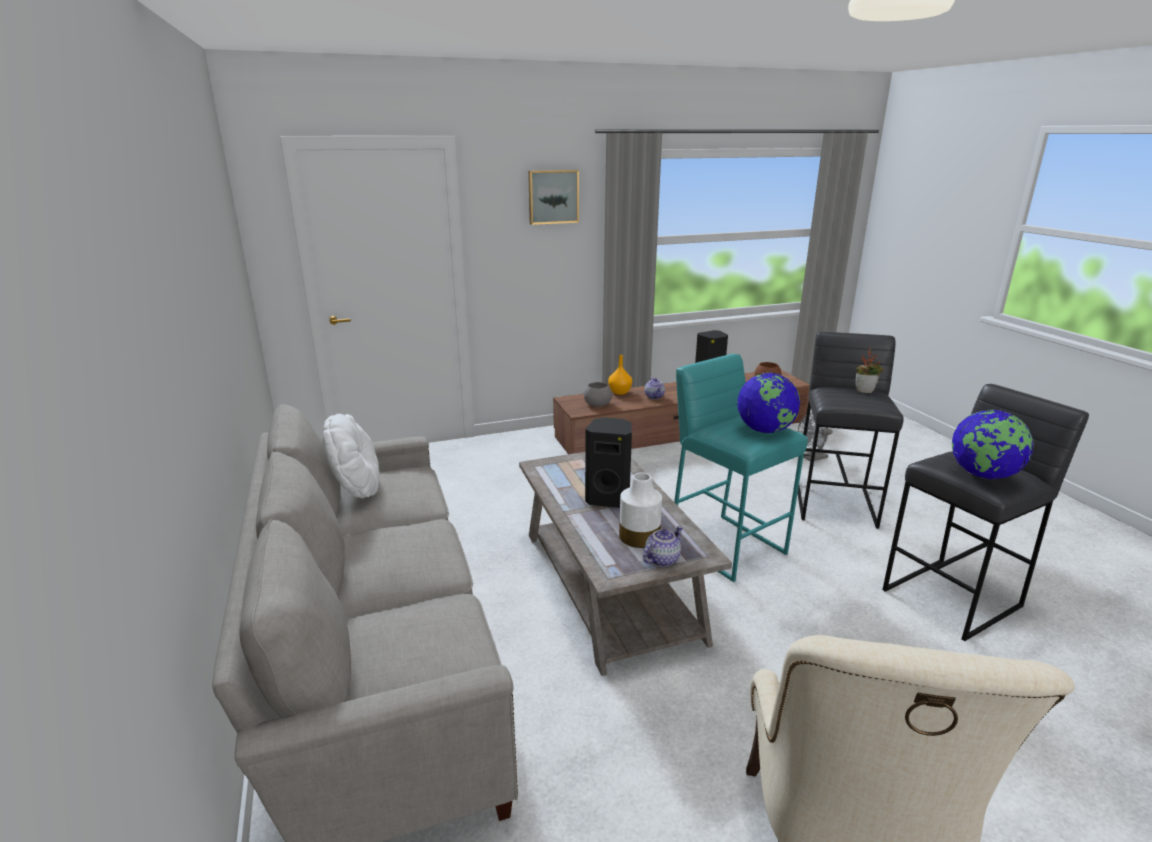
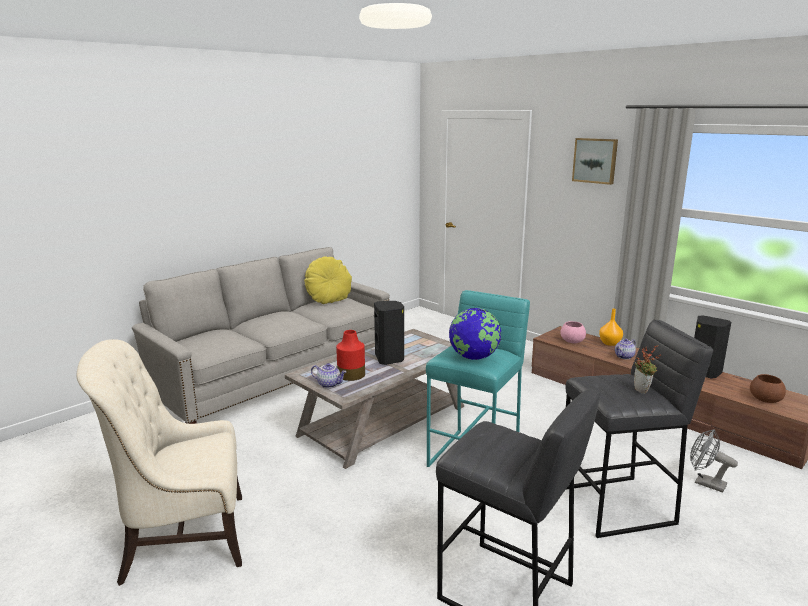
camera: 65 degrees right, 5 degrees down
(357, 490) = (329, 301): white pillow -> yellow pillow
(598, 404) = (572, 341): grey bowl -> pink bowl
(640, 536) = (351, 374): white vase -> red vase
(983, 475) = (479, 447): globe -> none

